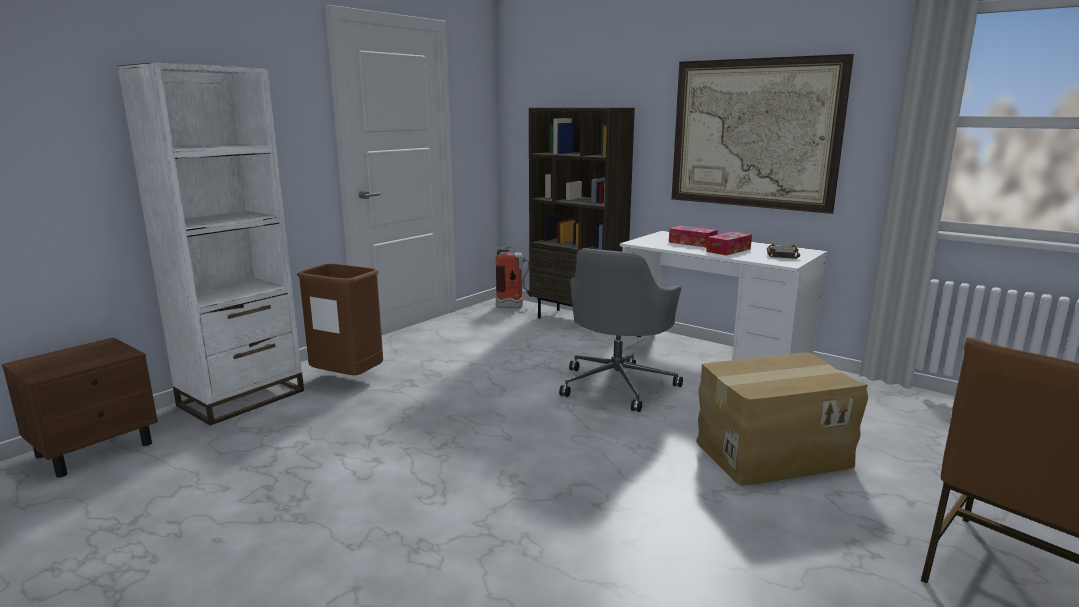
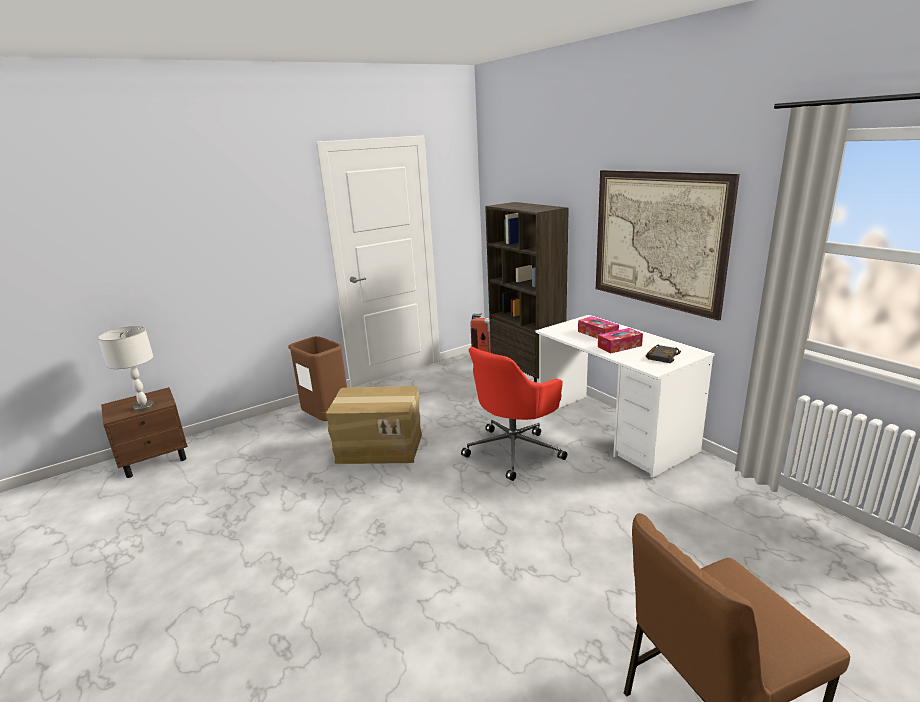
camera: 20 degrees right, 5 degrees up
(90, 361) = (144, 407): none -> grey table lamp
(242, 398) = (254, 429): white bookcase -> none
(618, 384) = (514, 450): grey office chair -> red office chair
(771, 453) = (592, 539): cardboard box -> cardboard box (380, 447)

